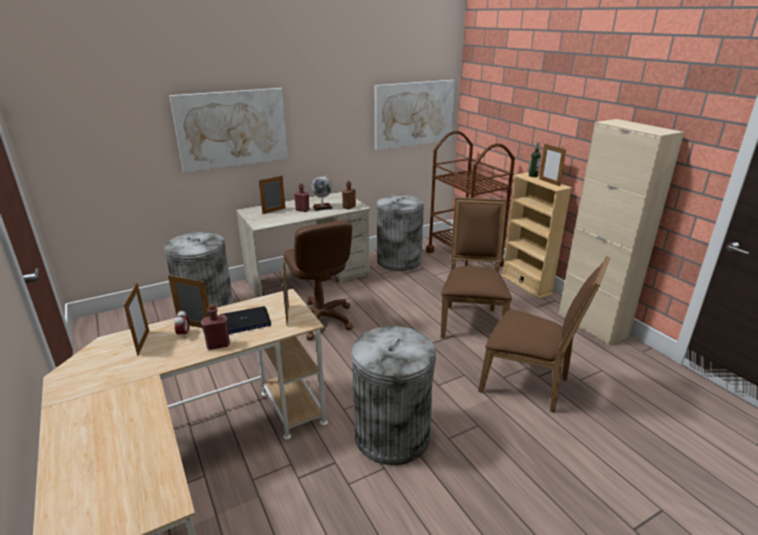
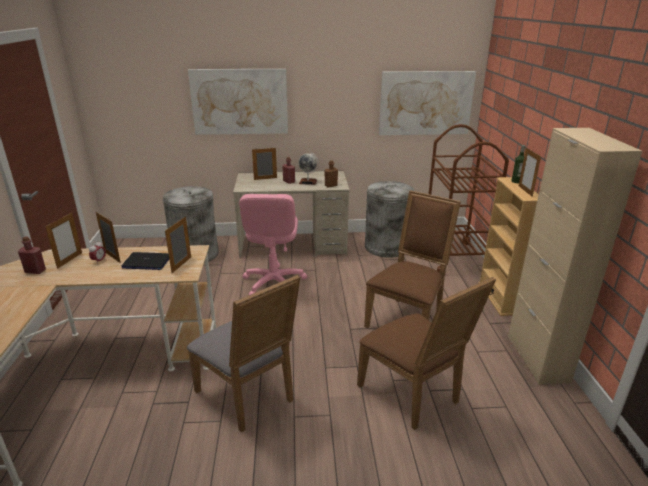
camera: 25 degrees right, 0 degrees up
(218, 345) = (111, 275): red bottle -> red bottle (35, 271)
(320, 320) = (273, 283): brown office chair -> pink office chair
(392, 435) = (249, 397): grey trash can -> grey chair

